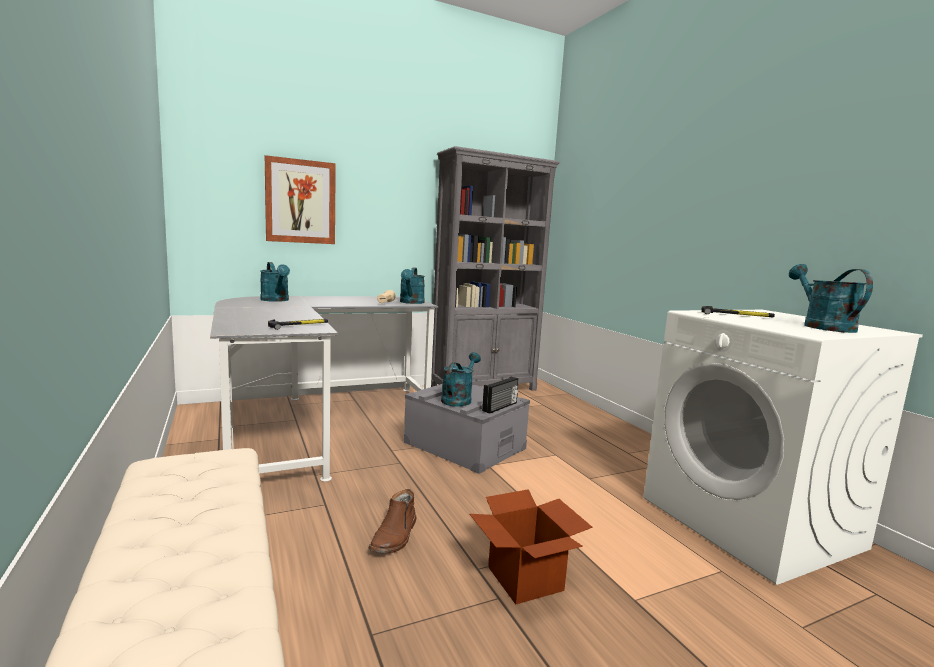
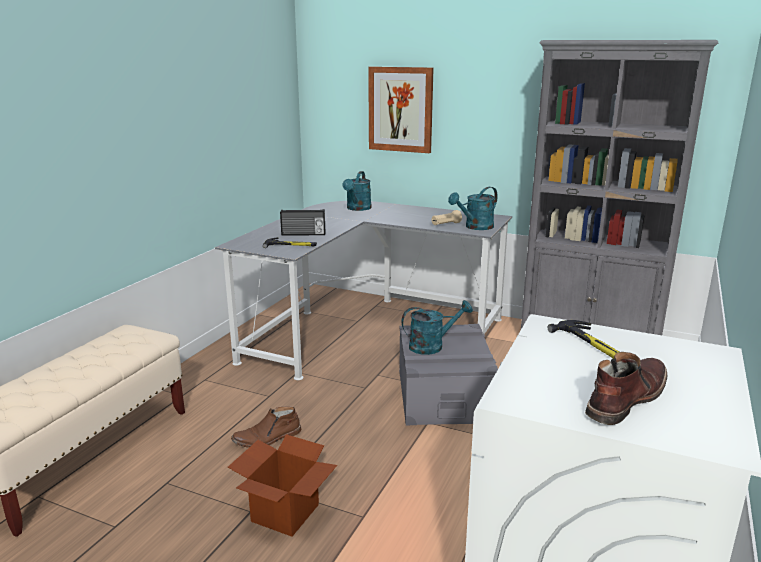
camera: 50 degrees right, 10 degrees up
(500, 407) = (450, 367): radio -> radio (303, 234)
(822, 326) = (624, 398): turquoise watering can -> brown boot

